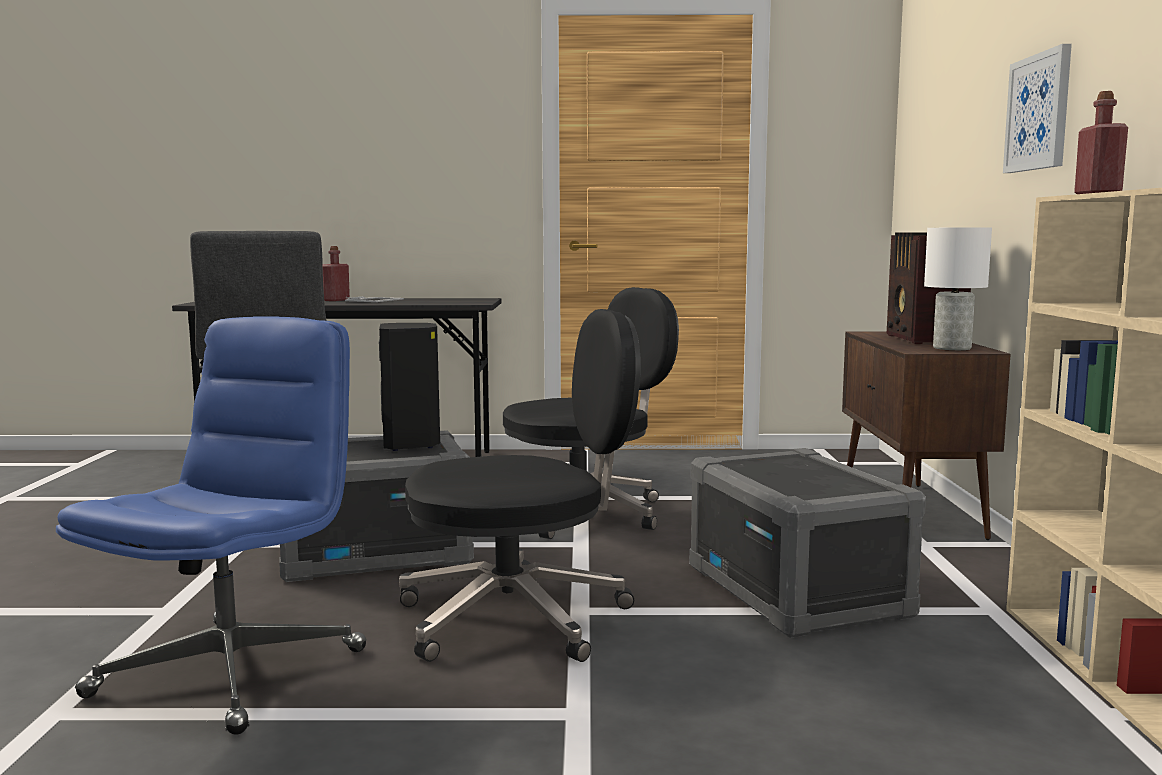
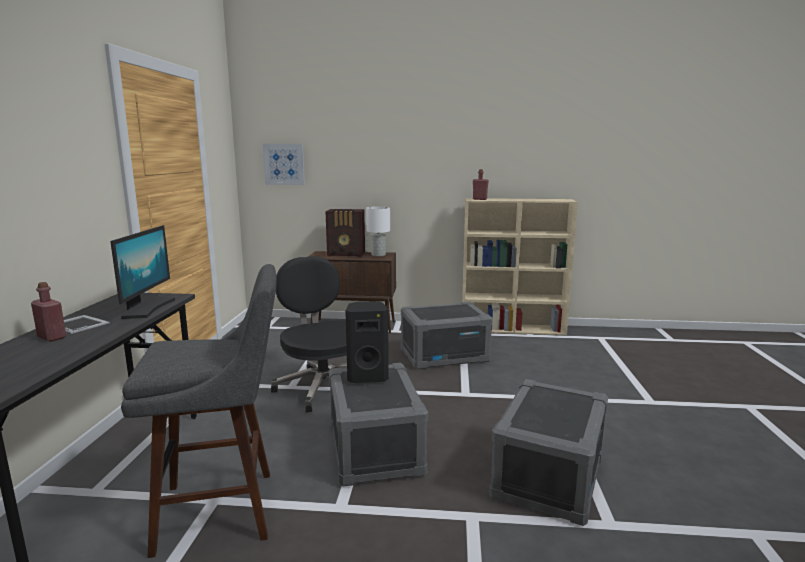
camera: 85 degrees left, 5 degrees up
(231, 671) = (547, 476): blue office chair -> grey storage box
(427, 302) = (147, 308): none -> monitor
(519, 617) = (474, 407): black office chair -> none
(1039, 112) = (399, 164): picture -> picture (284, 164)

